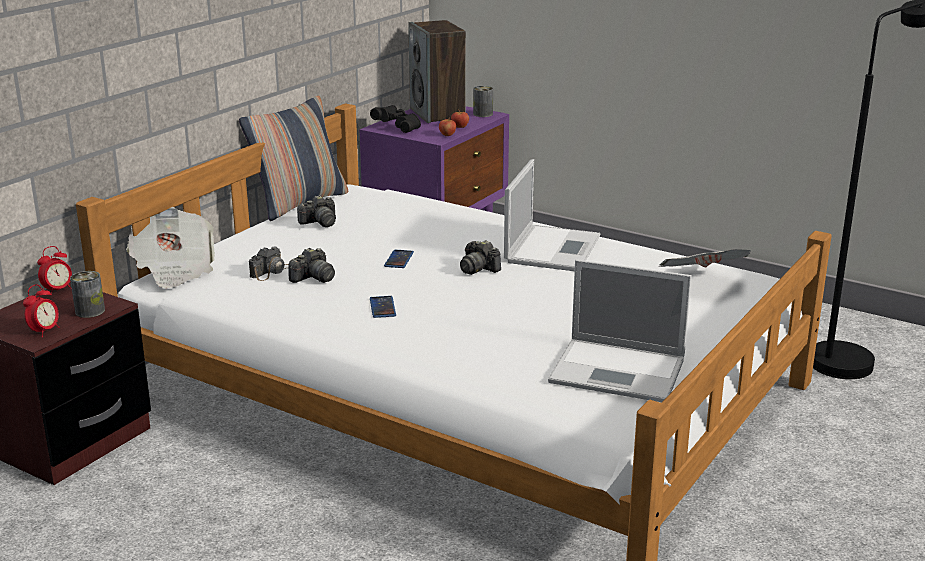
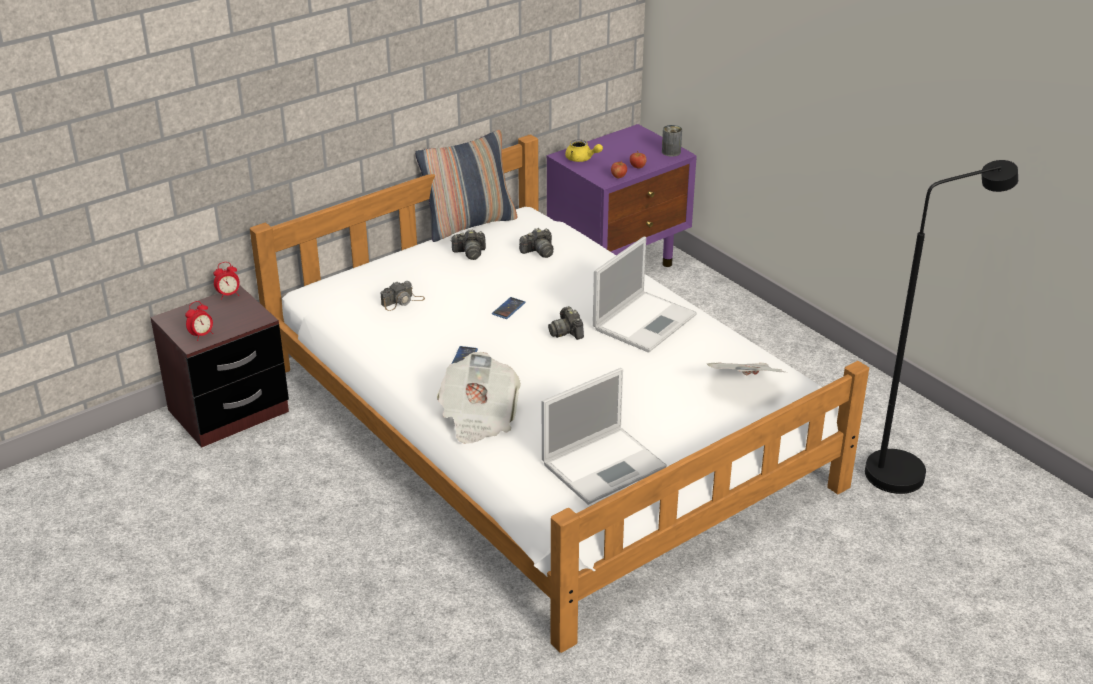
camera: 20 degrees right, 10 degrees up
(90, 311) = (241, 321): can -> none
(174, 269) = (329, 284): newspaper -> newspaper (478, 417)
(313, 278) = (429, 316): camera -> camera (538, 252)
(398, 128) = (581, 159): black binoculars -> yellow teapot
(438, 114) = (629, 145): speaker -> none
(620, 371) = (605, 464): laptop -> laptop turned 75 degrees counterclockwise

